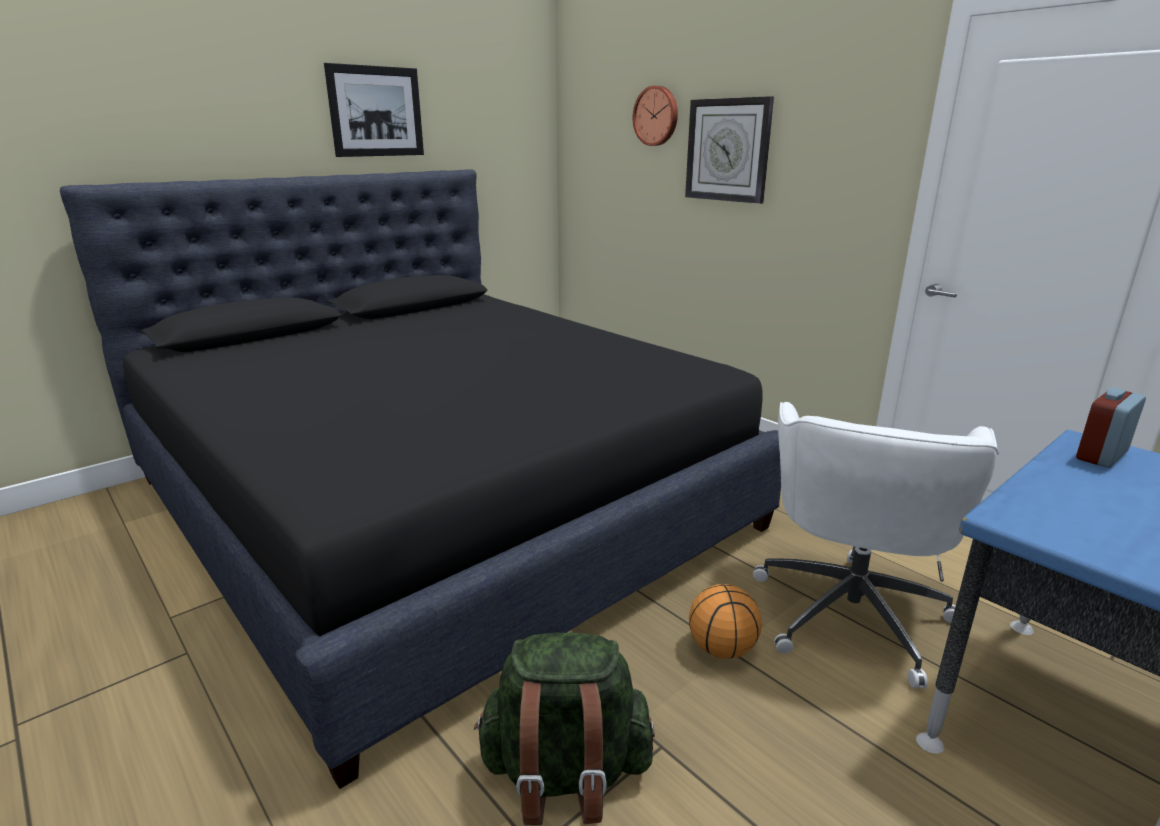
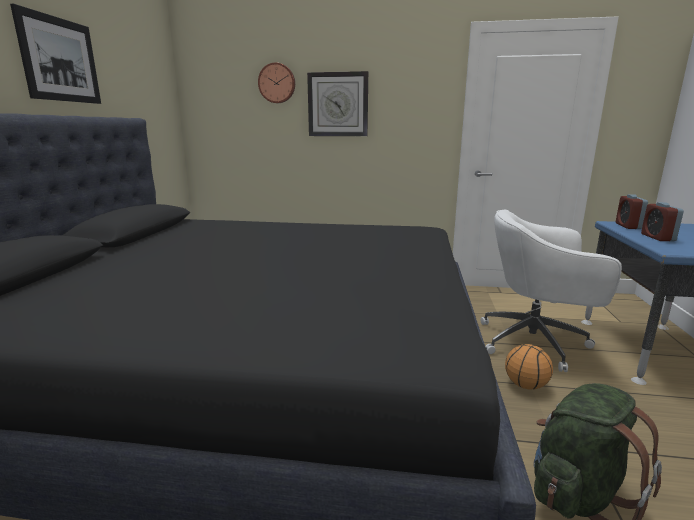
camera: 40 degrees left, 5 degrees down
(851, 610) = (535, 342): white office chair -> white office chair turned 120 degrees clockwise
(1080, 491) = (657, 237): none -> alarm clock

